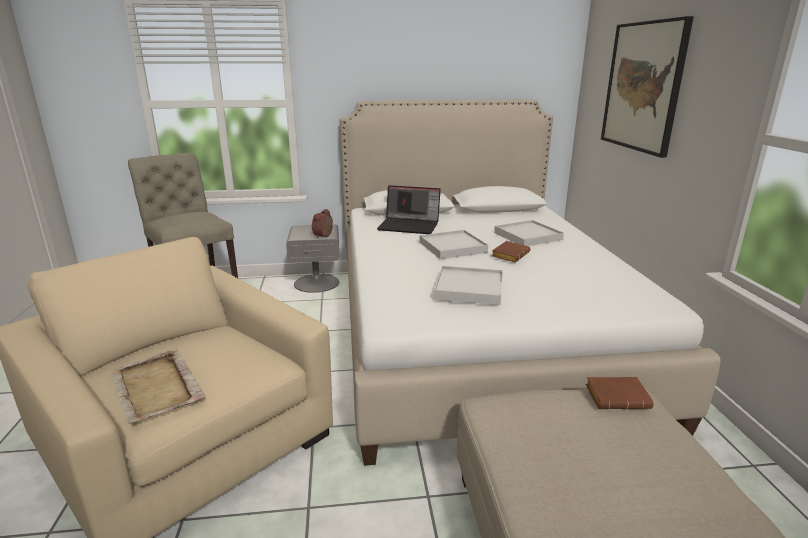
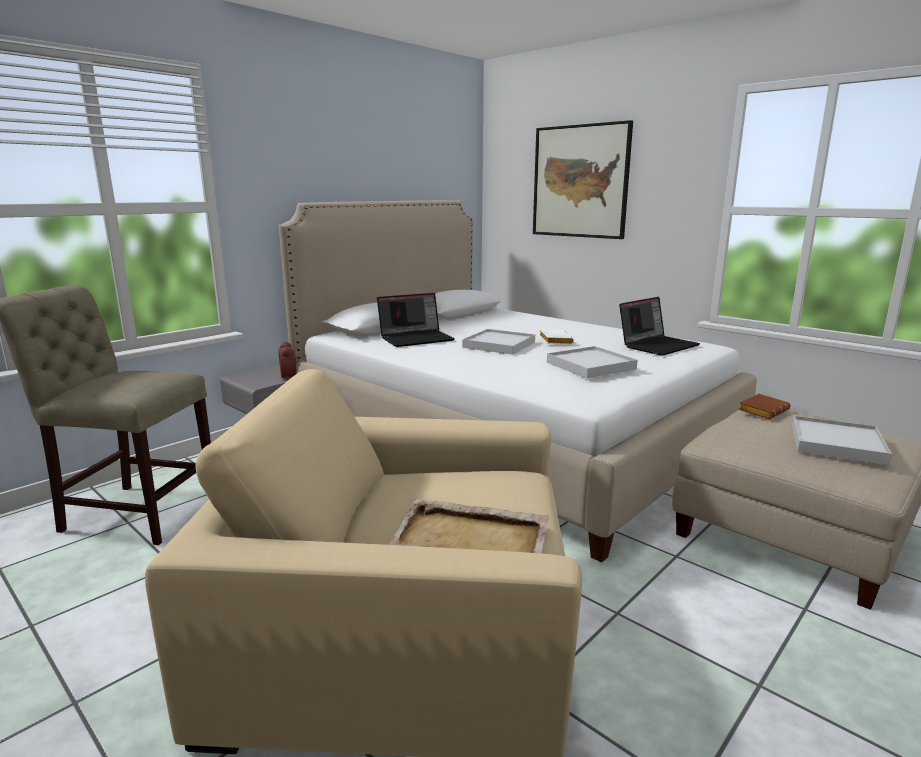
camera: 40 degrees left, 5 degrees down
(509, 255) = (554, 340): brown book -> white book
(528, 236) = (532, 327): white tray -> white tray (837, 444)
(599, 287) = (657, 345): none -> laptop

